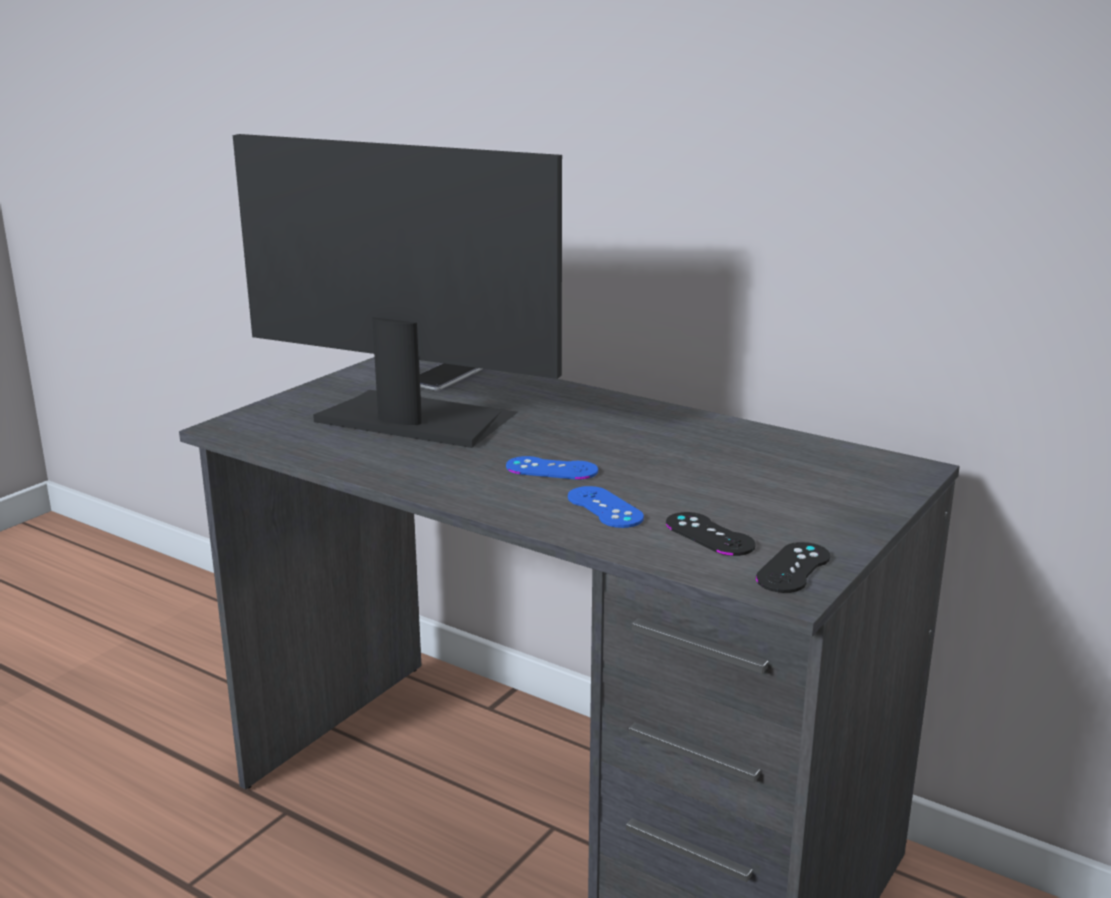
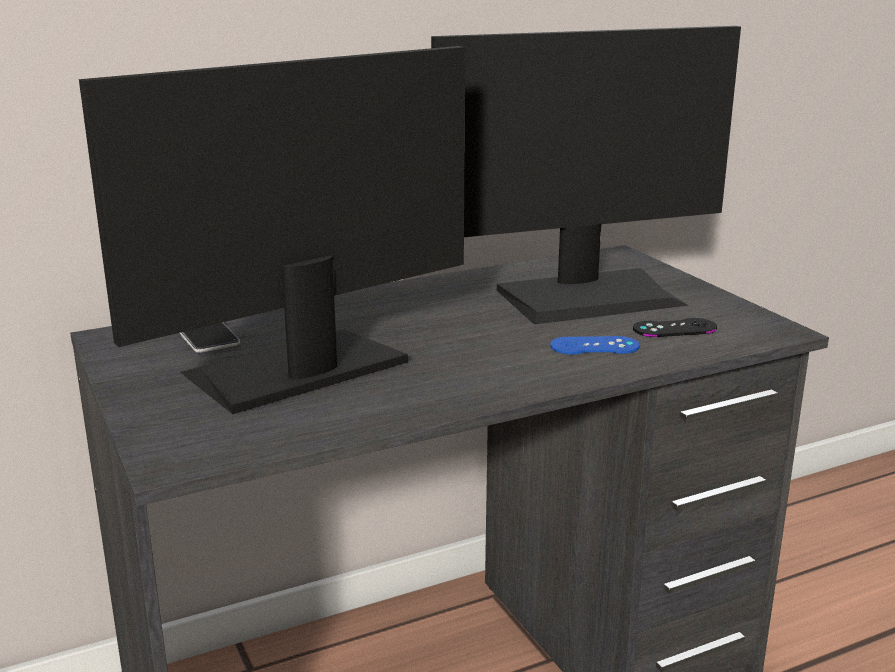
camera: 60 degrees left, 0 degrees up
(551, 469) = (495, 345): blue game controller -> none
(747, 480) = (589, 296): none -> monitor
(793, 568) = (748, 321): black game controller -> none

